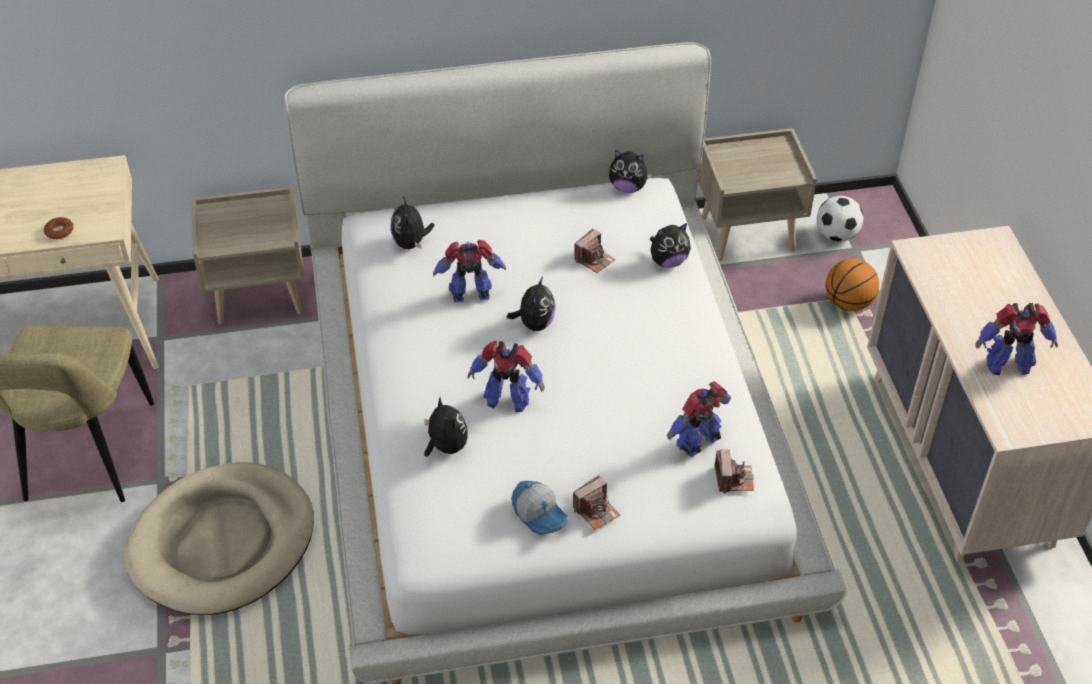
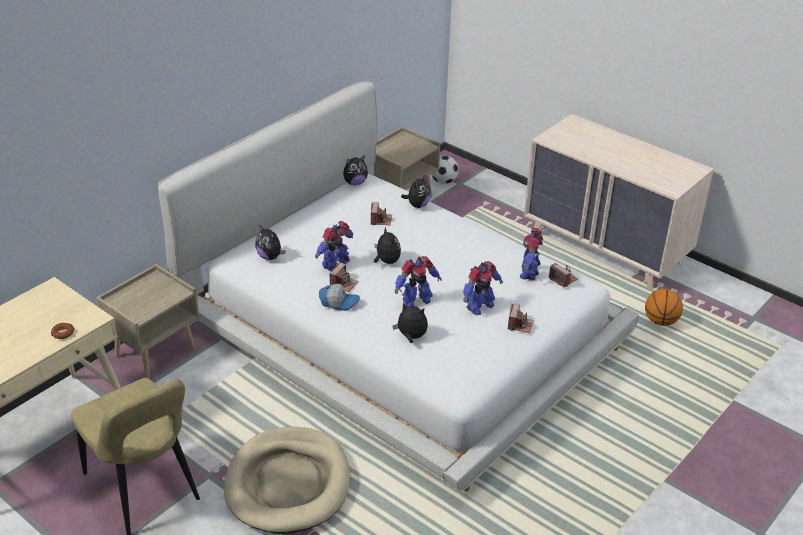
camera: 40 degrees left, 10 degrees down
(450, 327) = (343, 284): none -> camera
(540, 513) = (495, 340): cap -> cap (339, 302)
(848, 303) = (483, 208): basketball -> basketball (661, 321)
(1007, 364) = (639, 165): toy robot -> toy robot (479, 306)

